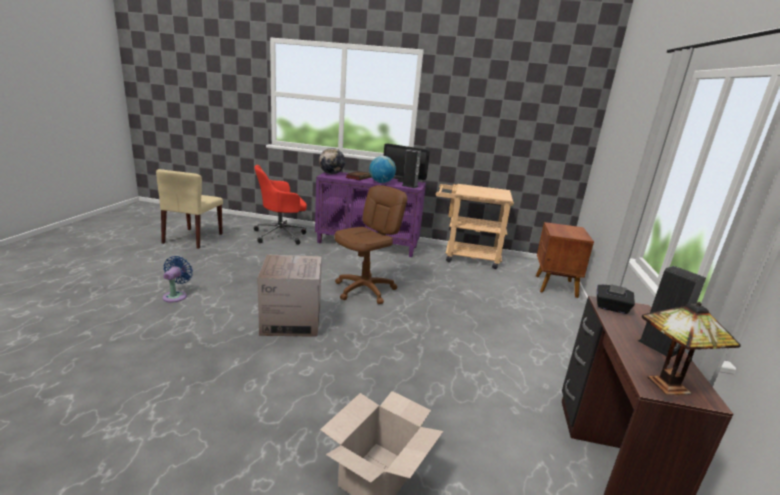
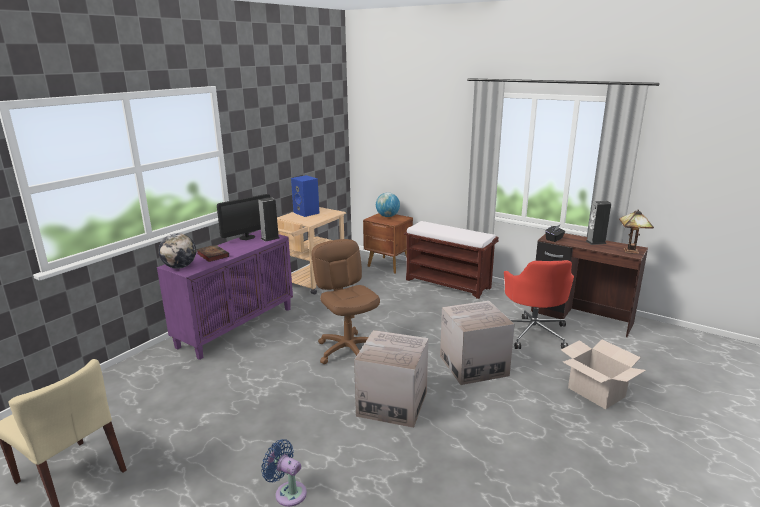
camera: 65 degrees left, 0 degrees up
(281, 235) = (145, 384): red office chair -> red office chair (533, 333)
(381, 182) = (245, 248): globe -> globe (387, 216)
(381, 361) = (473, 366): none -> cardboard box
(486, 190) = (307, 213): none -> blue speaker
(560, 327) = (448, 283): none -> brown bench

